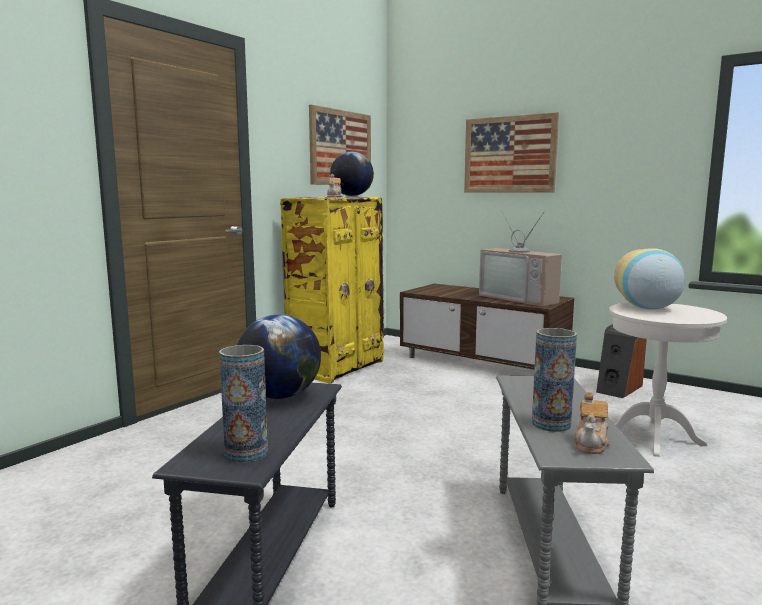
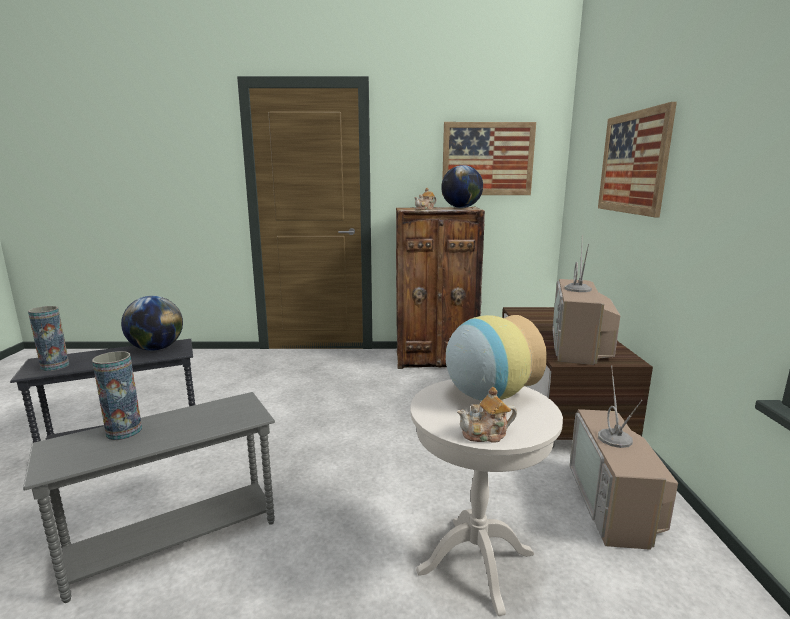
camera: 55 degrees right, 5 degrees up
(337, 367) = (435, 359): yellow cabinet -> brown cabinet
(591, 443) = (79, 453): teapot -> teapot (486, 434)
(618, 388) = (615, 504): speaker -> television

